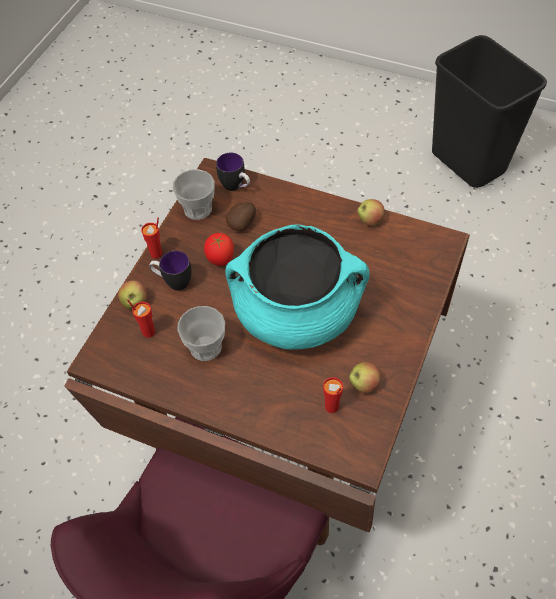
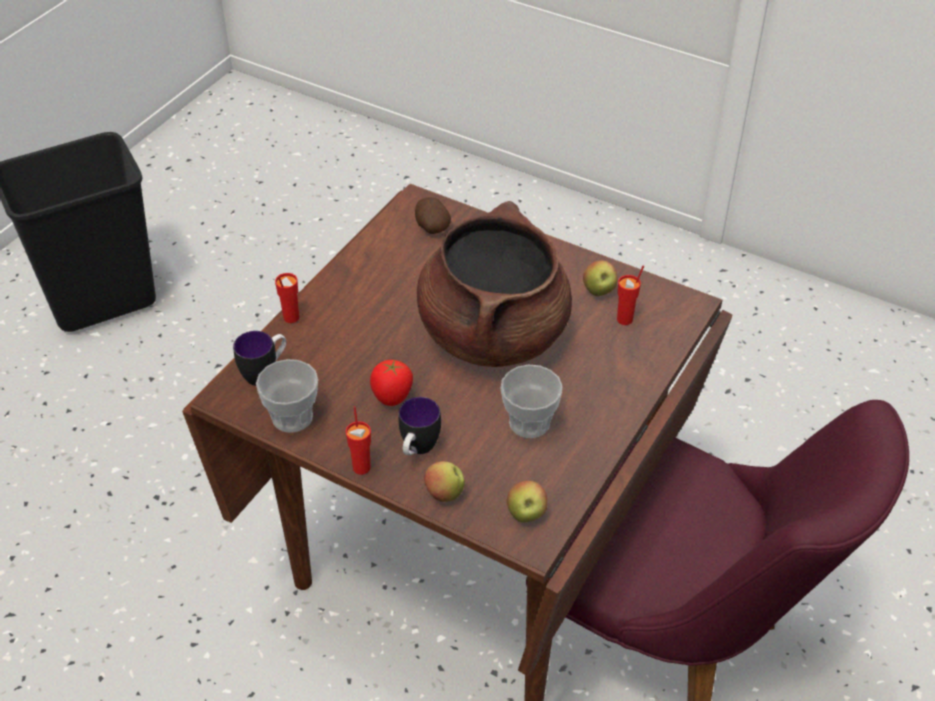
camera: 85 degrees left, 10 degrees down
(148, 331) = (495, 480): red cup -> red cup (290, 318)
(242, 223) = (334, 372): potato -> potato (431, 227)
(297, 313) = (493, 334): turquoise cooking pot -> brown cooking pot
(370, 220) = (367, 255): apple -> apple (526, 514)

